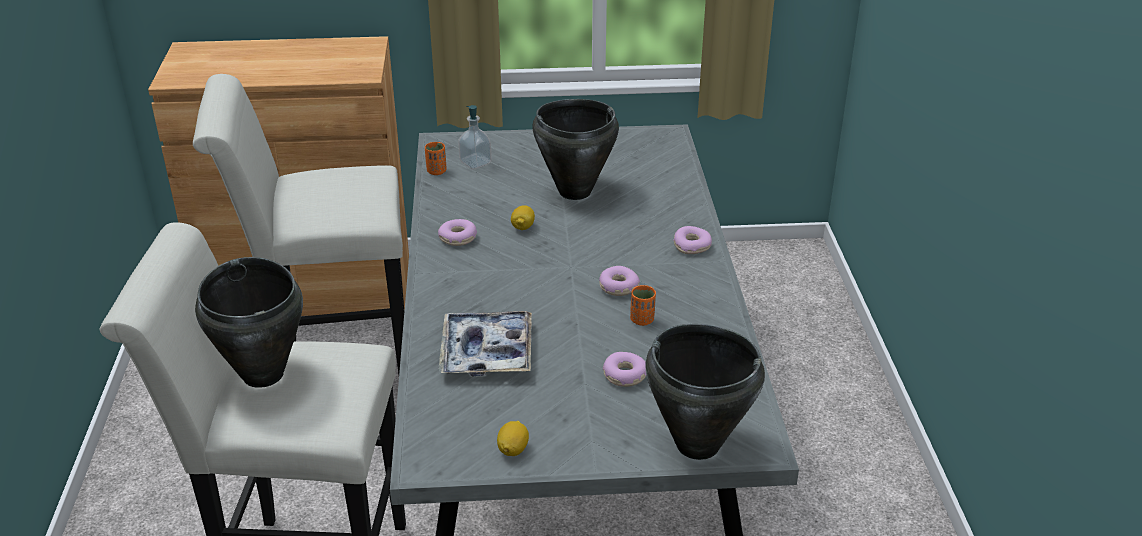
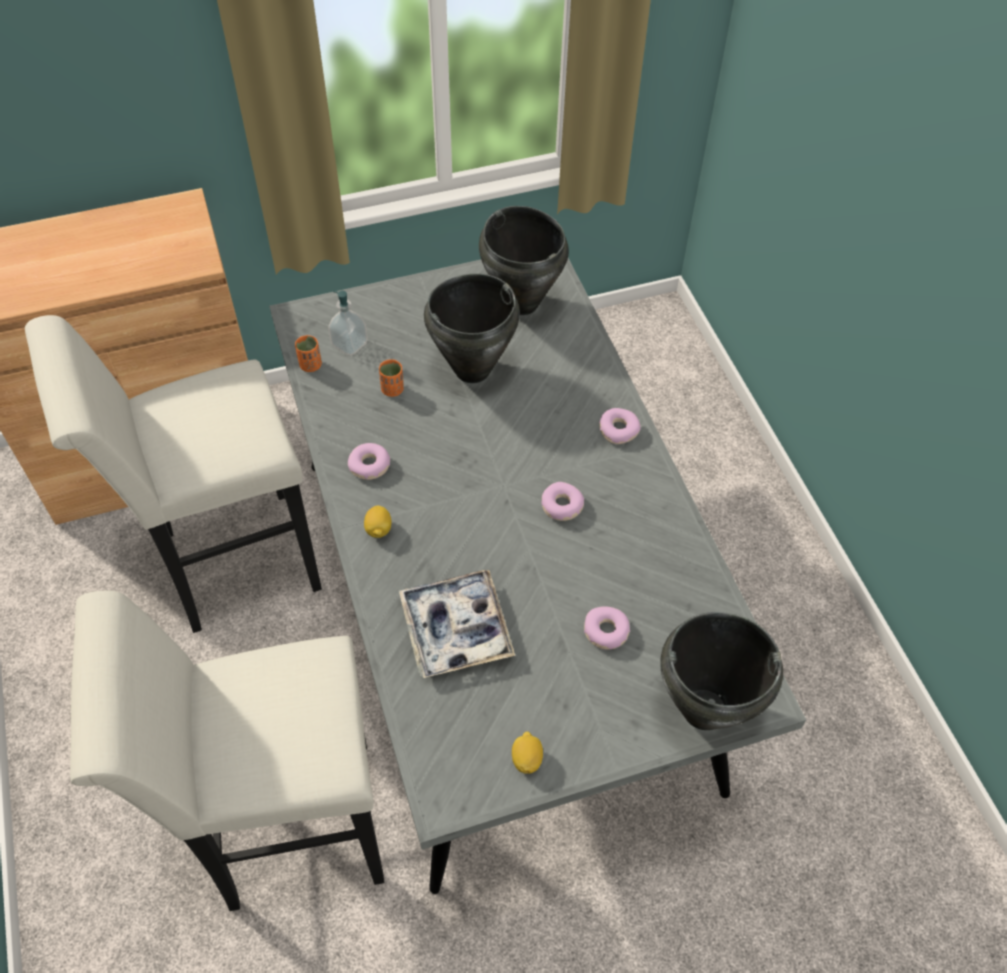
camera: 15 degrees left, 20 degrees up
(264, 374) = (230, 714): black cooking pot -> black cooking pot (521, 302)
(523, 227) = (434, 435): lemon -> lemon (378, 529)
(642, 320) = (600, 549): orange cup -> orange cup (392, 389)

